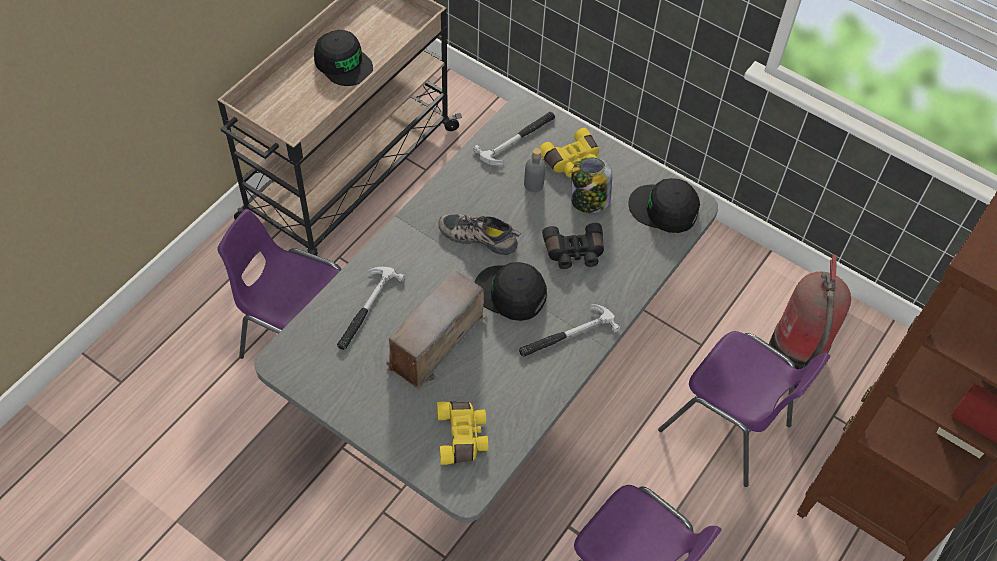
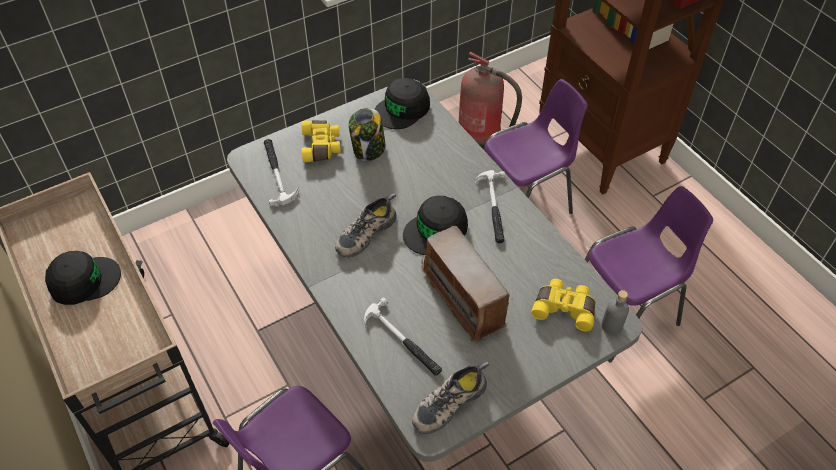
camera: 65 degrees left, 5 degrees down
(315, 366) = (448, 401): none -> shoe
(533, 184) = (332, 178): grey bottle -> grey bottle (611, 326)
(574, 253) = (416, 176): black binoculars -> none

